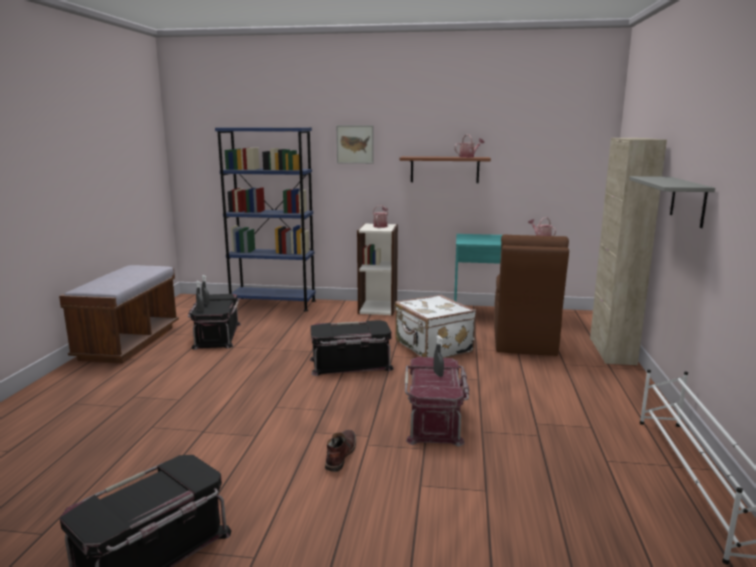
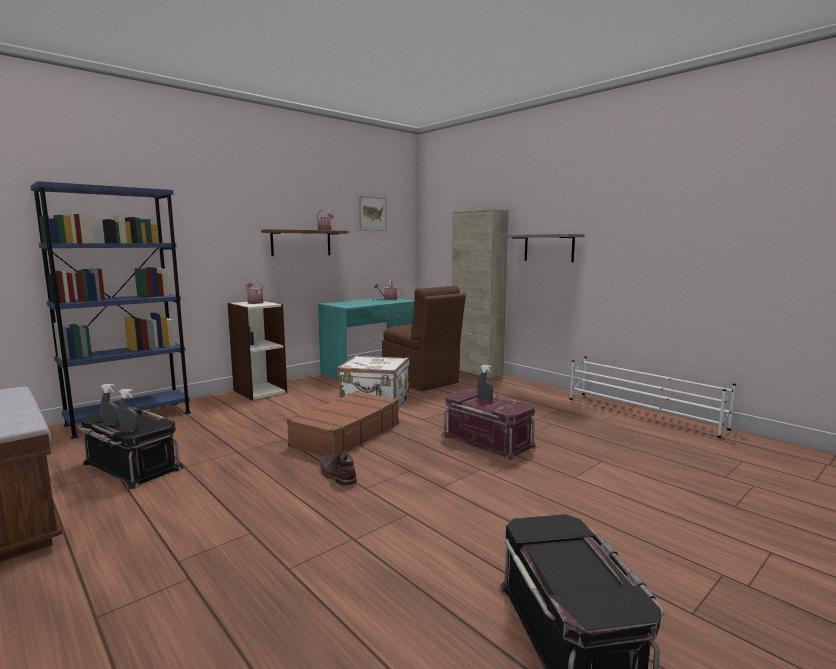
camera: 50 degrees left, 5 degrees down
(340, 455) = (495, 489): brown boot -> brown boot (336, 475)
(350, 365) = (345, 435): black storage box -> brown suitcase
(355, 144) = (210, 216): picture -> picture (372, 213)

